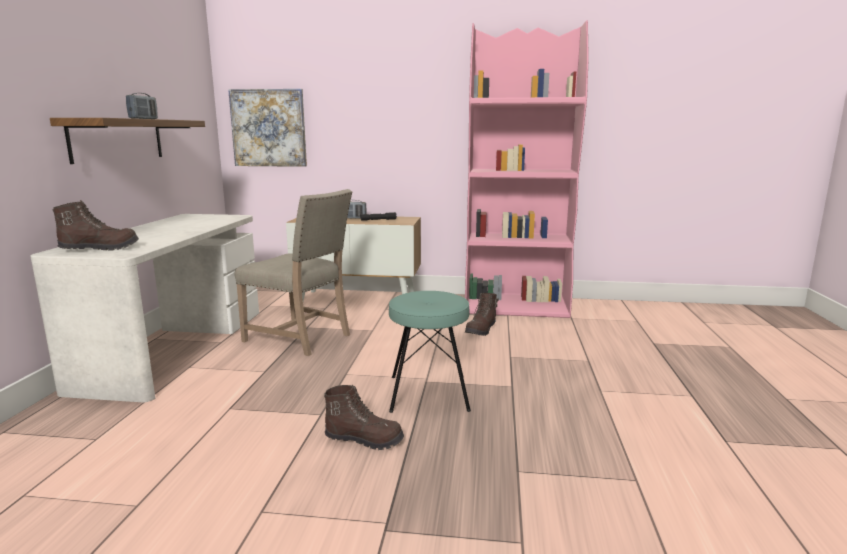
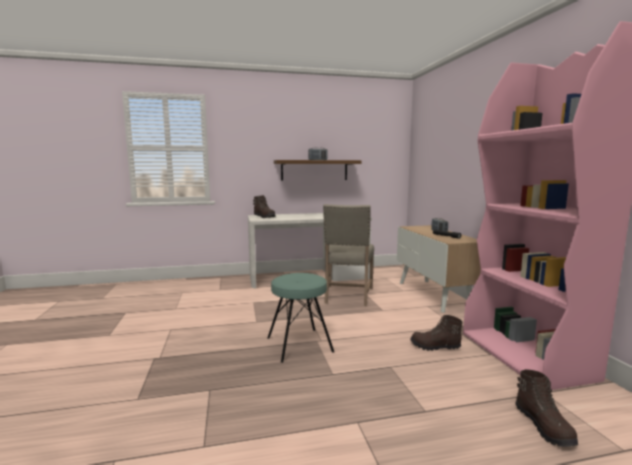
camera: 70 degrees right, 5 degrees down
(268, 128) = (425, 164): picture -> none
(364, 439) = (234, 337): brown boot -> brown boot (544, 426)

